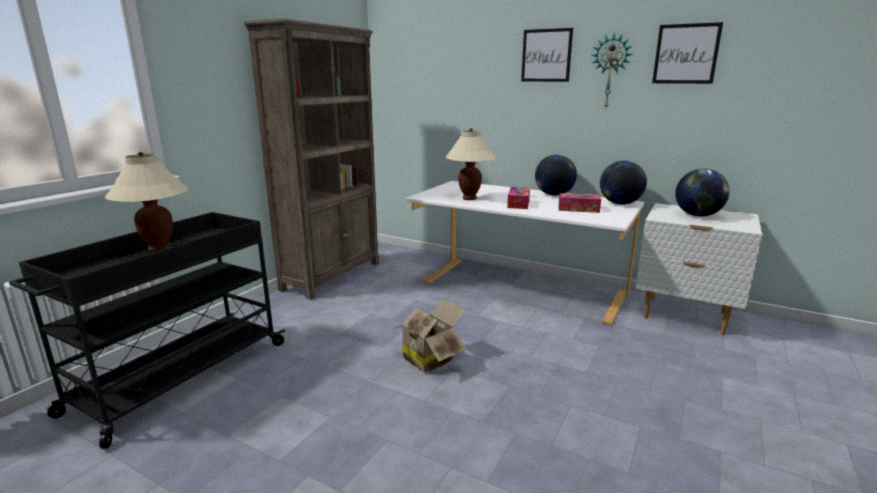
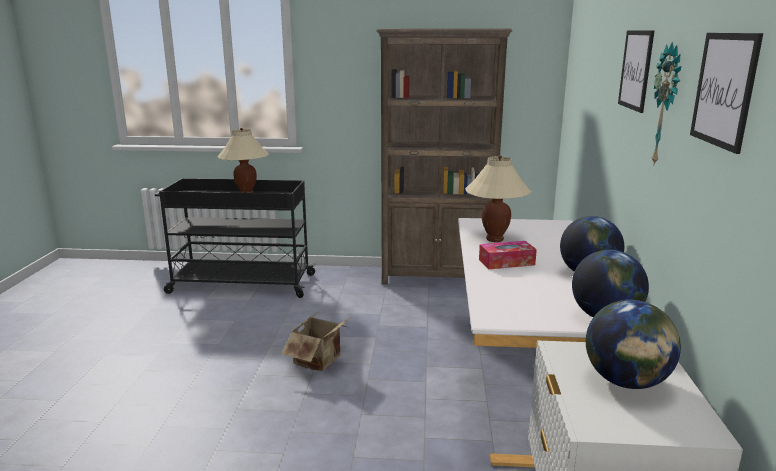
camera: 65 degrees right, 0 degrees up
(578, 209) = (529, 294): tissue box -> none

